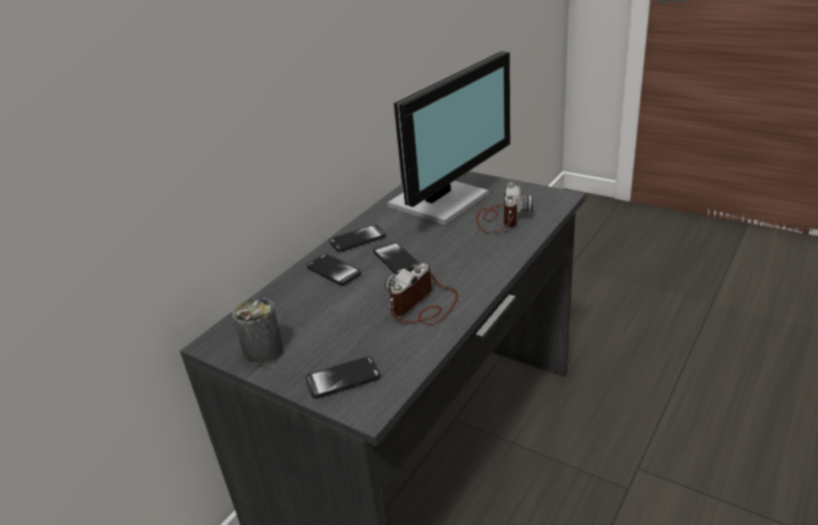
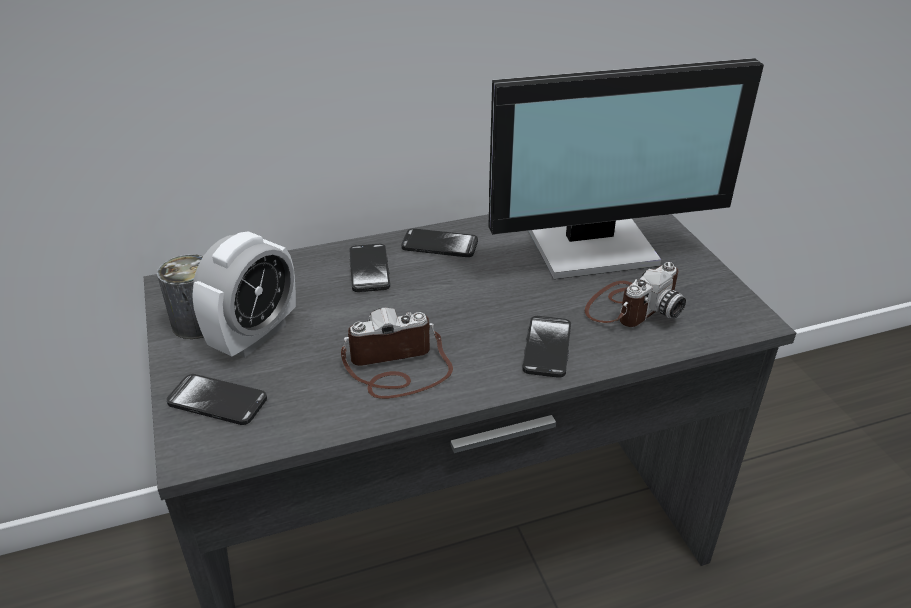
camera: 35 degrees right, 5 degrees up
(314, 337) = (254, 335): none -> alarm clock
(396, 259) = (445, 292): phone -> phone (547, 348)

